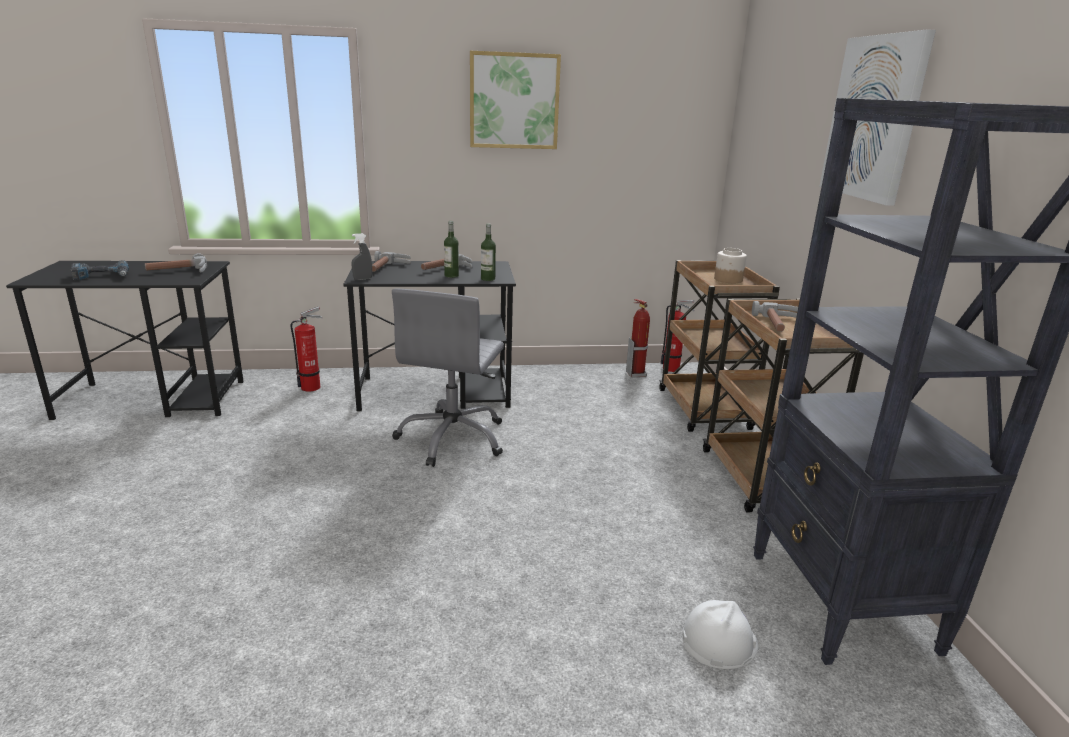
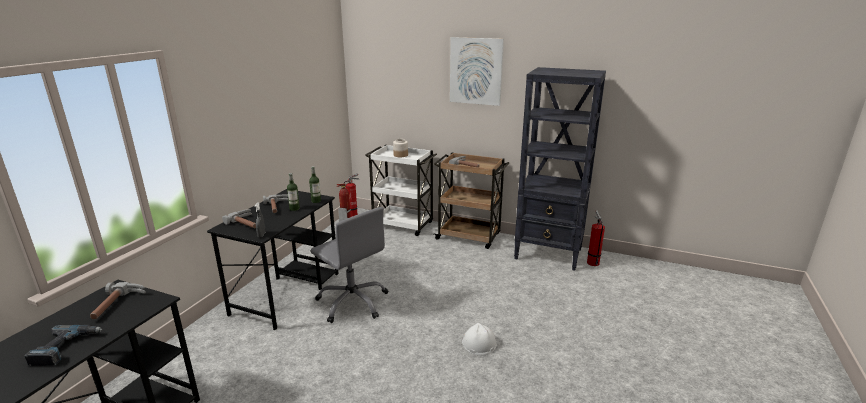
camera: 60 degrees left, 0 degrees up
(313, 387) = (209, 343): fire extinguisher -> fire extinguisher (592, 262)
(514, 101) = (260, 83): picture -> none
(704, 410) = (403, 225): brown cart -> white cart
(719, 640) = (554, 284): white hard hat -> white hard hat (479, 343)

